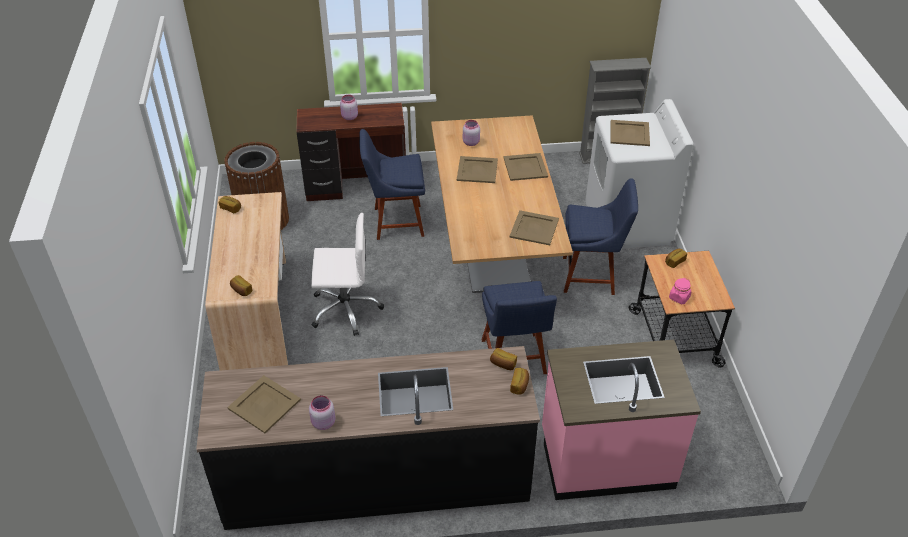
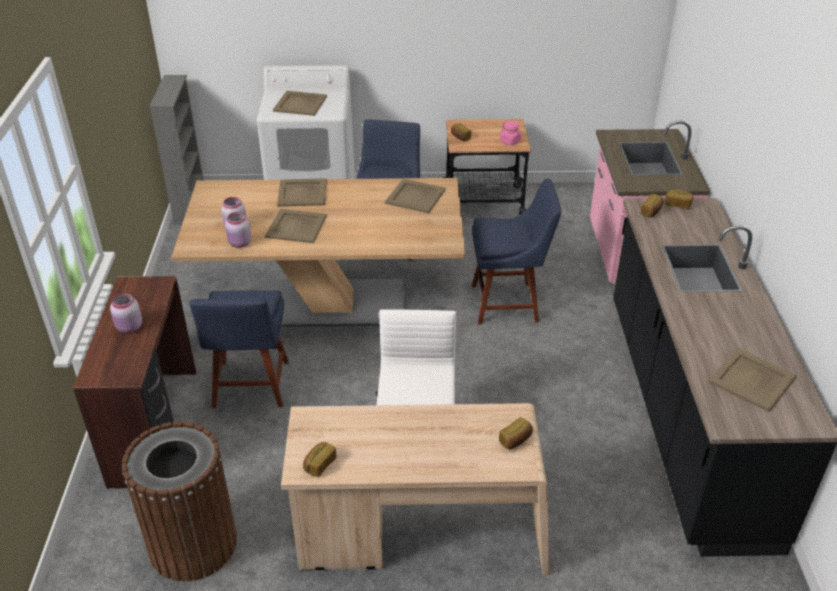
camera: 85 degrees left, 5 degrees down
(322, 423) = (765, 331): pink jar -> pink jar (240, 243)

